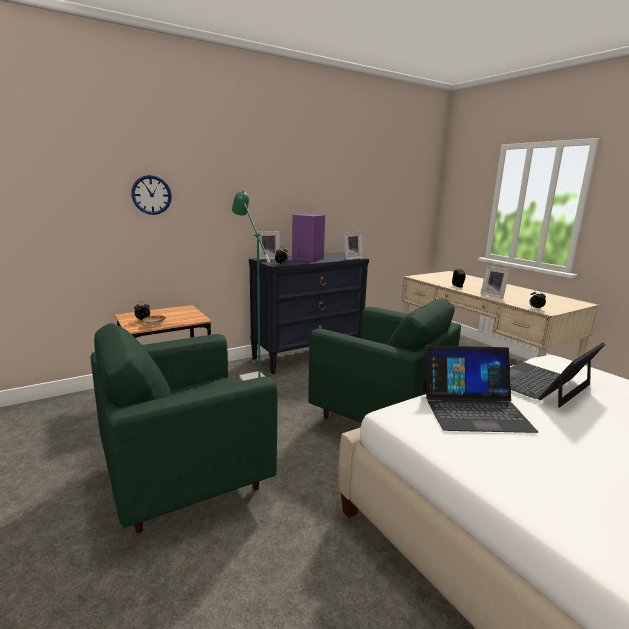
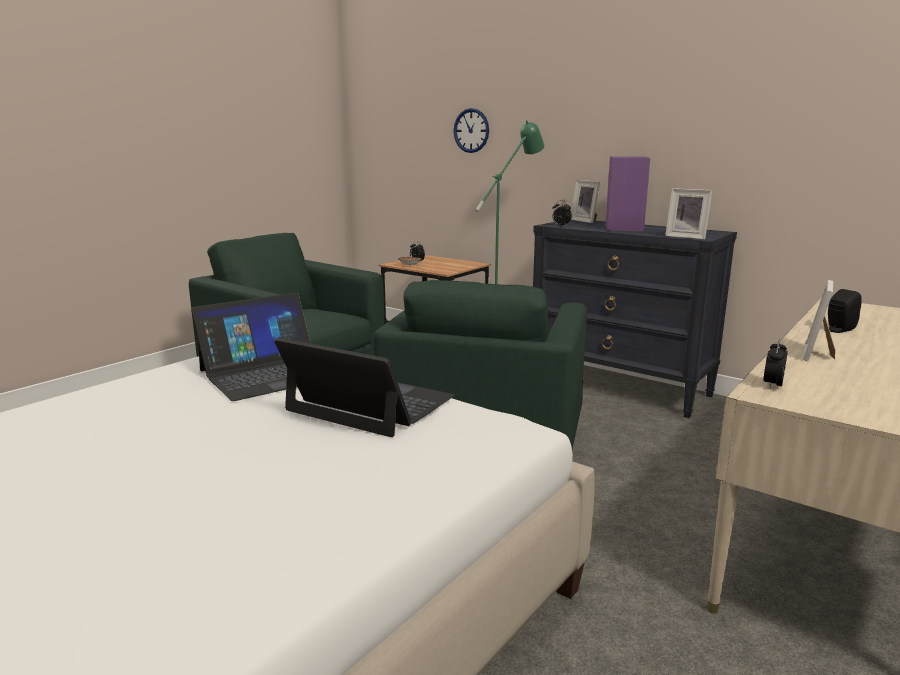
camera: 70 degrees right, 0 degrees up
(474, 409) = (270, 373): laptop -> laptop turned 105 degrees counterclockwise

